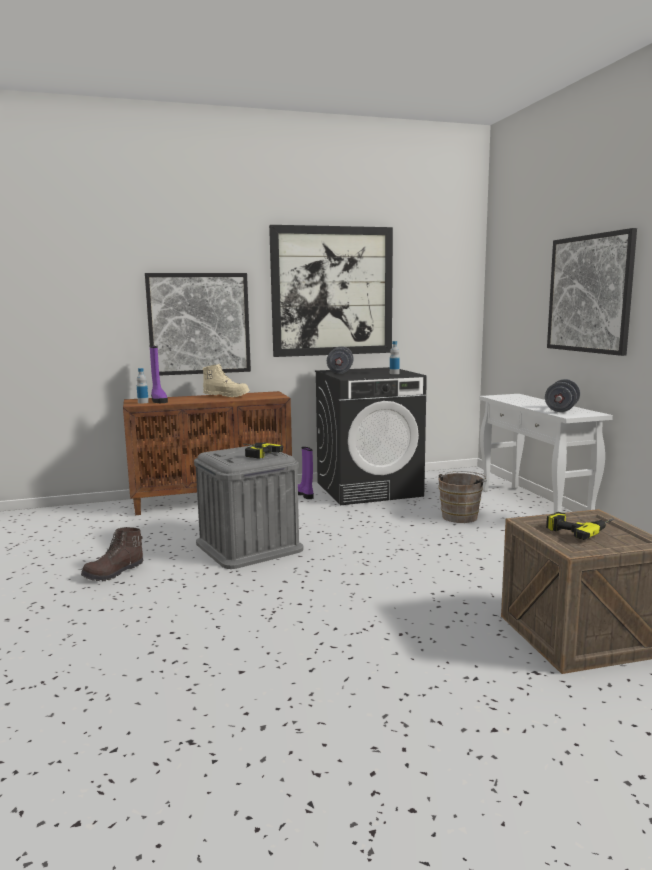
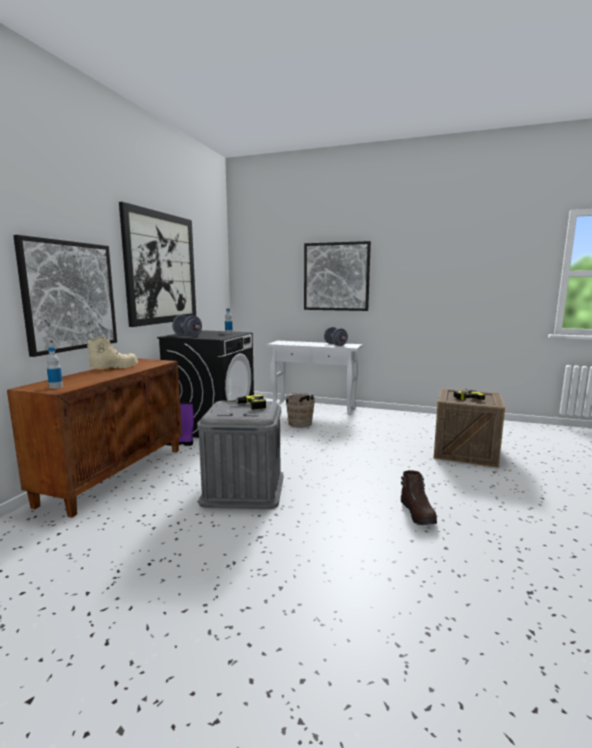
camera: 55 degrees left, 0 degrees up
(114, 573) = (204, 562): brown boot -> brown boot (418, 514)
(158, 400) = (64, 382): purple boot -> none

